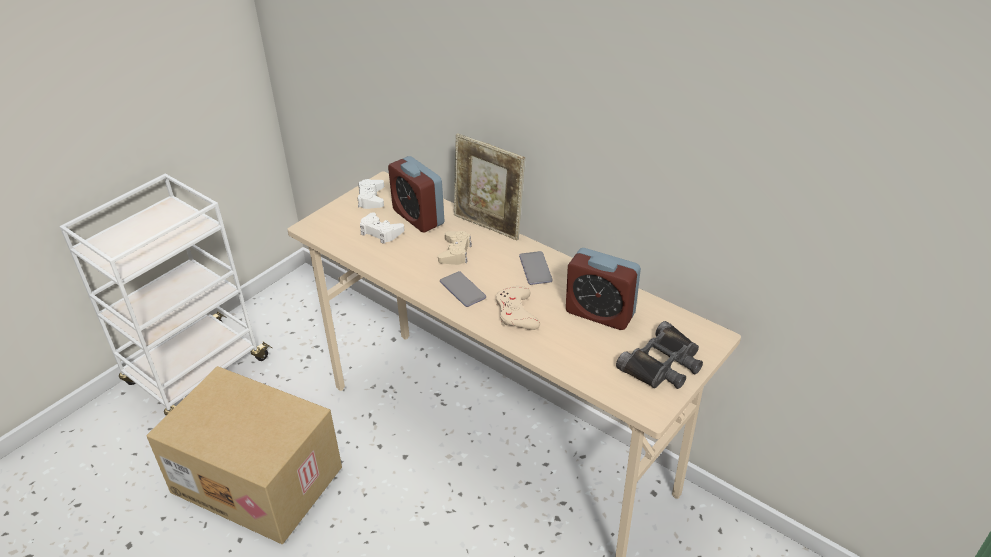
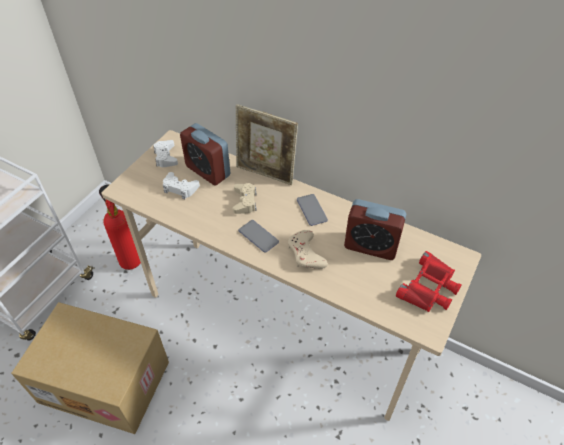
camera: 10 degrees left, 10 degrees up
(317, 342) = (130, 258): none -> fire extinguisher
(663, 364) = (429, 288): black binoculars -> red binoculars

